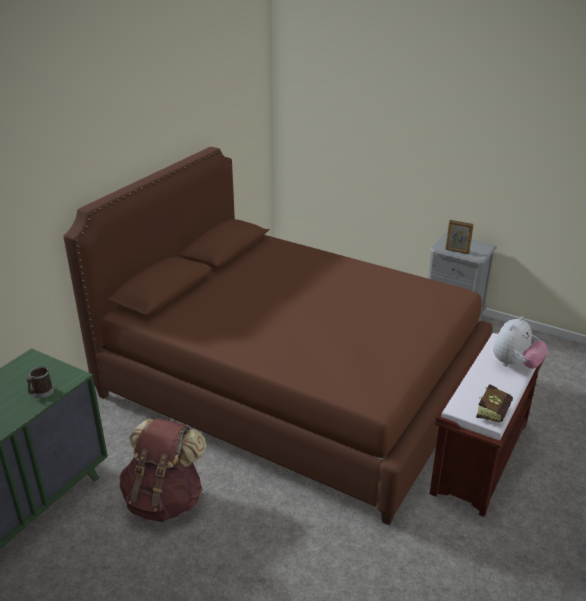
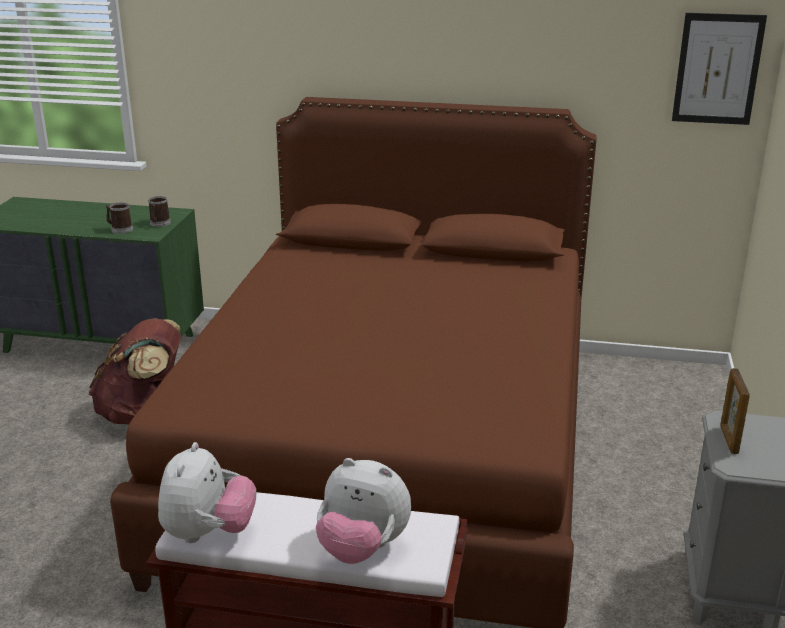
camera: 70 degrees right, 5 degrees down
(50, 370) = (159, 224): none -> mug
(255, 96) = (717, 69): none -> picture
(494, 411) = (208, 533): book -> plush toy

